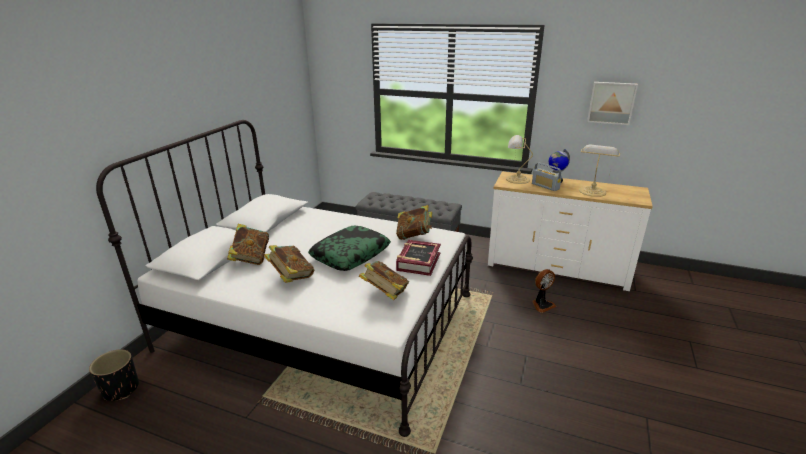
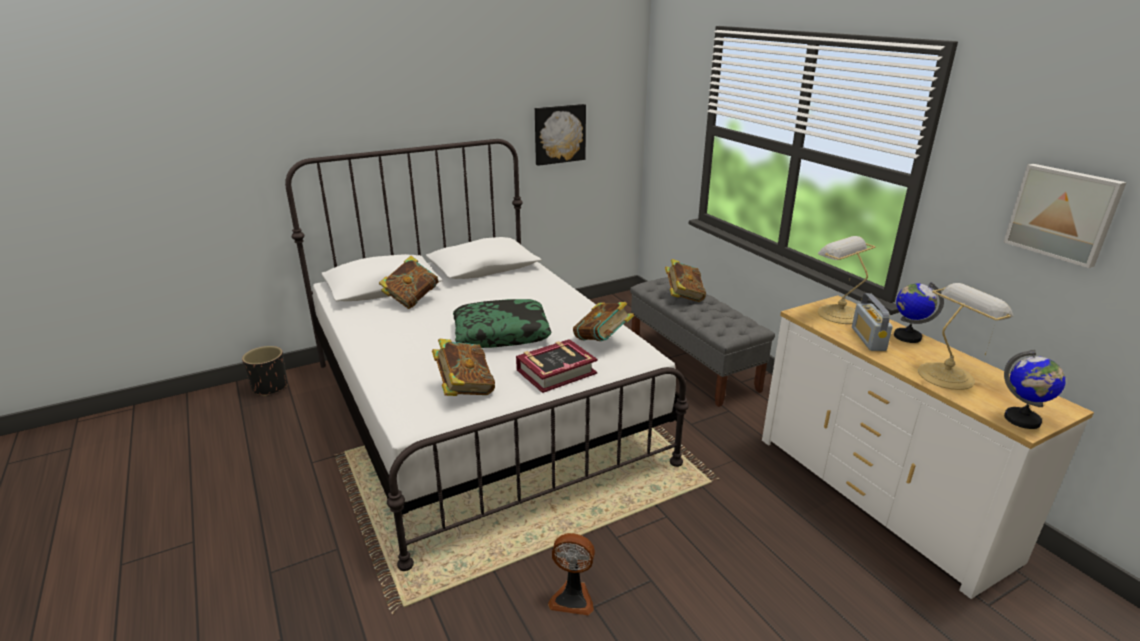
camera: 40 degrees right, 0 degrees up
(271, 110) = (559, 134): none -> picture
(291, 277) = (414, 332): book -> book (683, 296)
(542, 305) = (771, 532): fan -> fan (572, 597)
(637, 199) = (1022, 420): none -> globe

